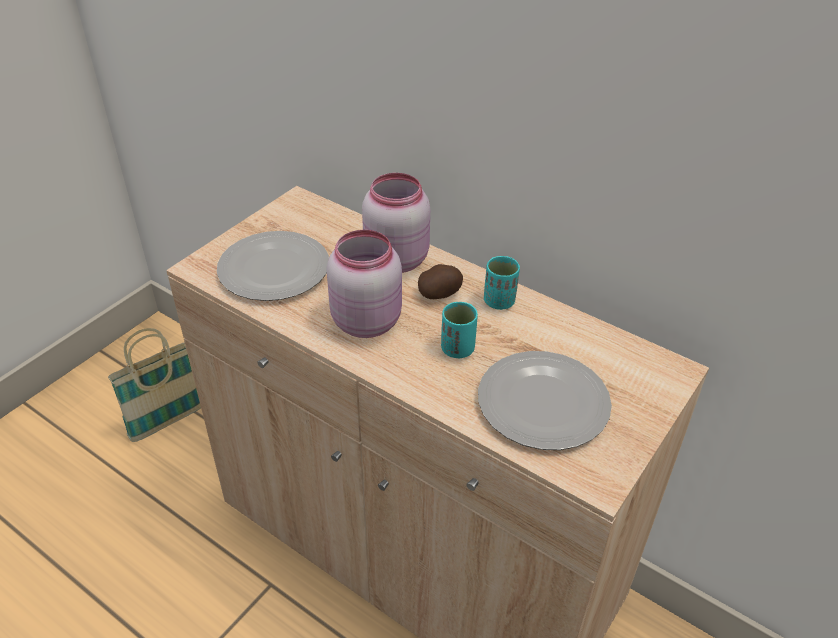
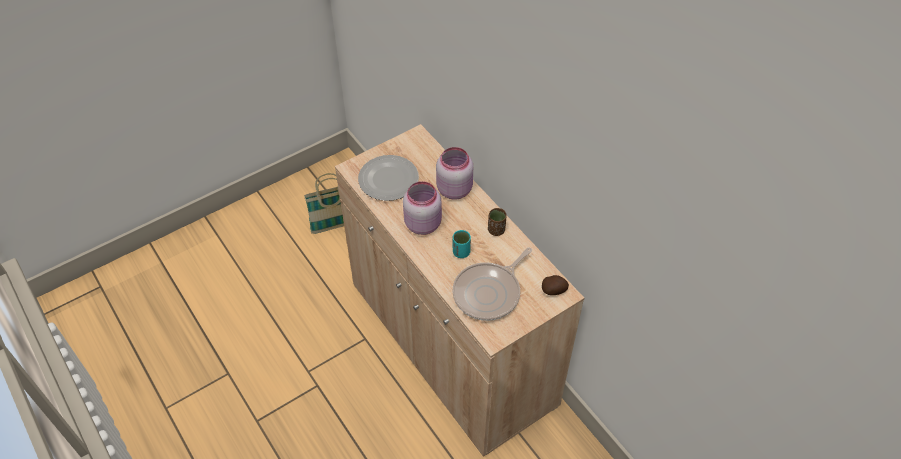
camera: 20 degrees right, 10 degrees up
(440, 294) = (467, 217): potato -> potato (554, 290)
(499, 301) = (496, 230): turquoise cup -> brown cup
(544, 402) = (489, 293): plate -> frying pan

